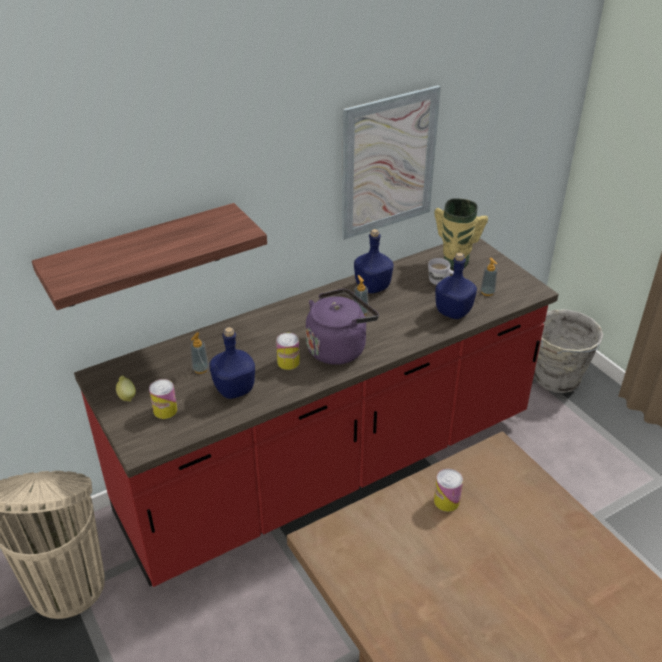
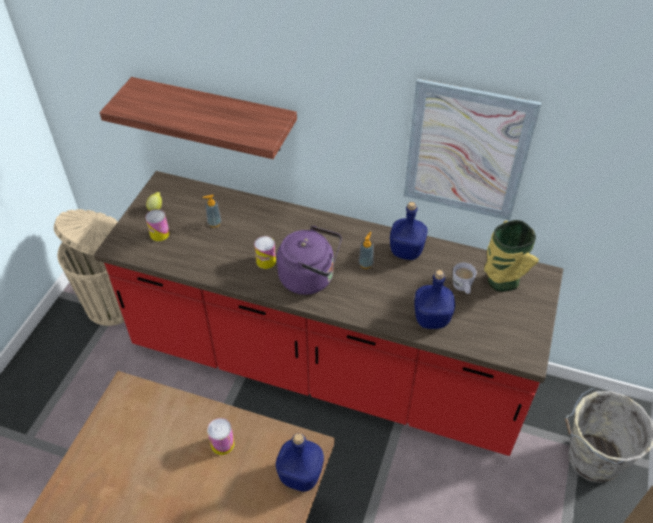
camera: 50 degrees right, 10 degrees up
(233, 389) = (210, 252): blue bottle -> blue bottle (299, 475)
(487, 292) = (485, 326): soap dispenser -> none

